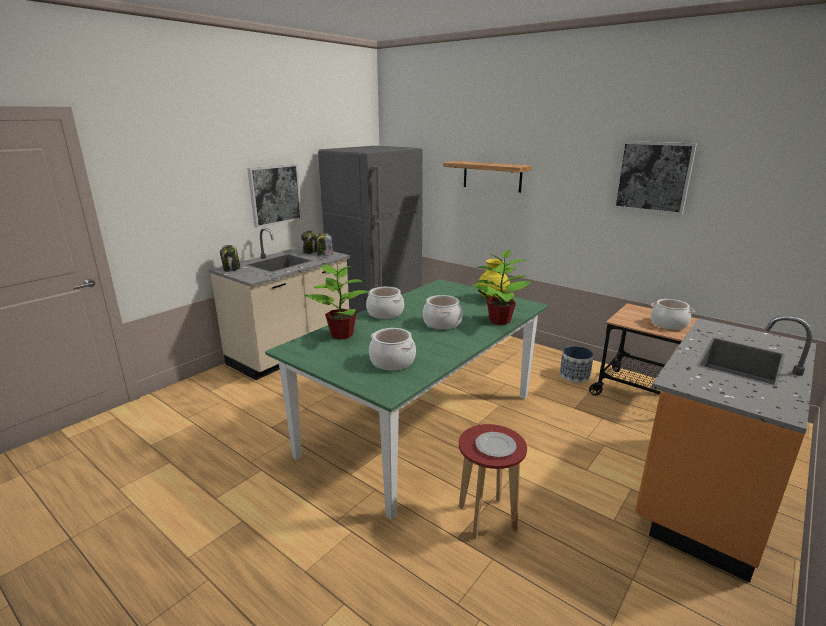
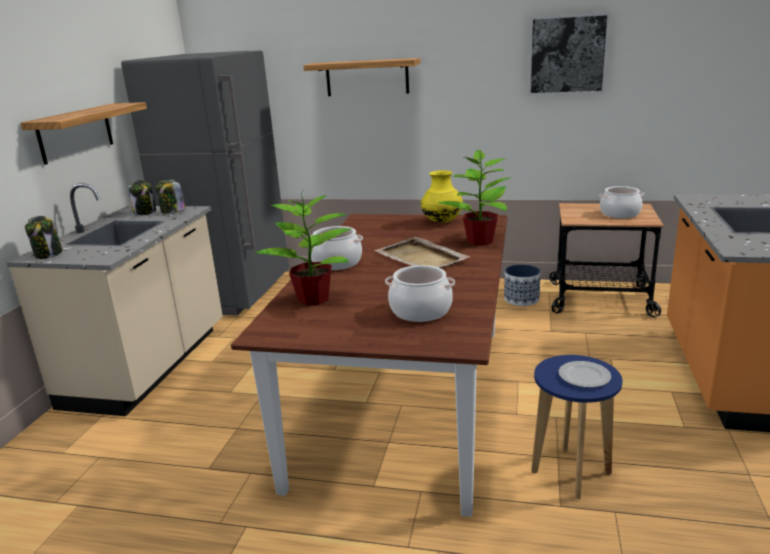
camera: 25 degrees left, 0 degrees up
(275, 194) = (75, 133): picture -> shelf
(420, 424) = (405, 399): green dining table -> brown dining table
(442, 323) = (421, 258): cooking pot -> beige tray
(487, 518) = (571, 473): red stool -> blue stool

